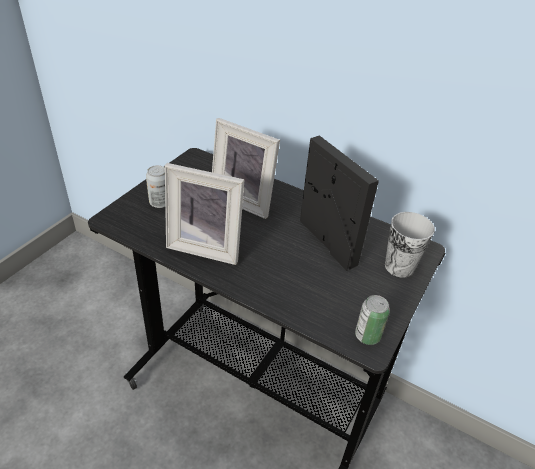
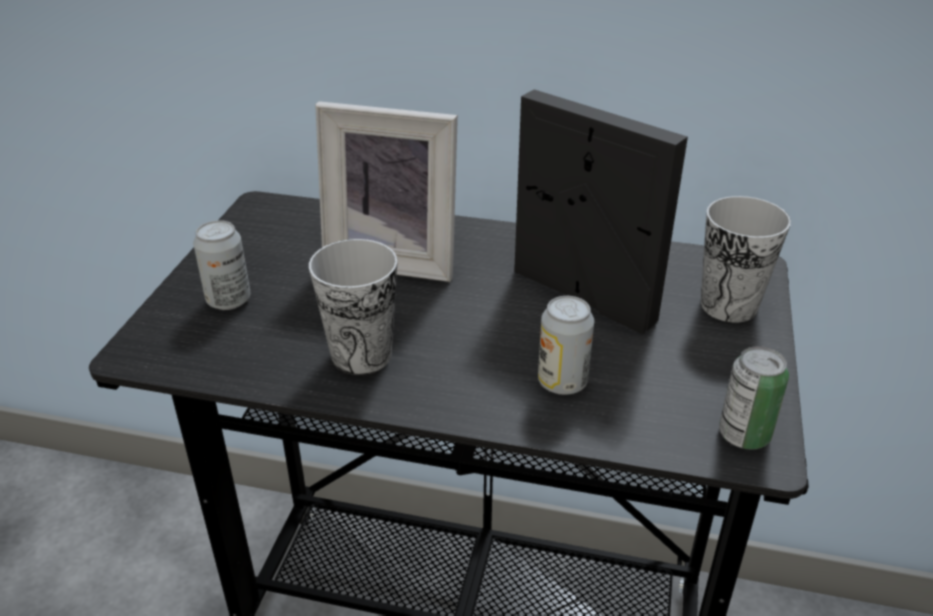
camera: 15 degrees left, 5 degrees down
(206, 246) = (361, 355): picture frame -> cup
(293, 284) = (562, 382): none -> can

